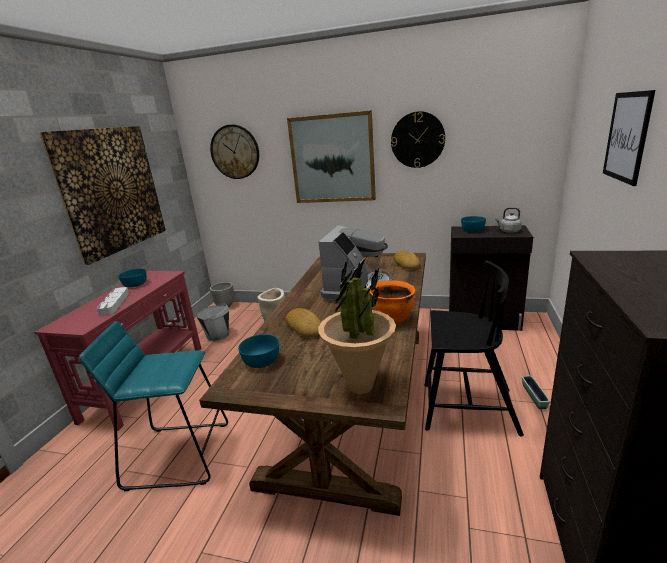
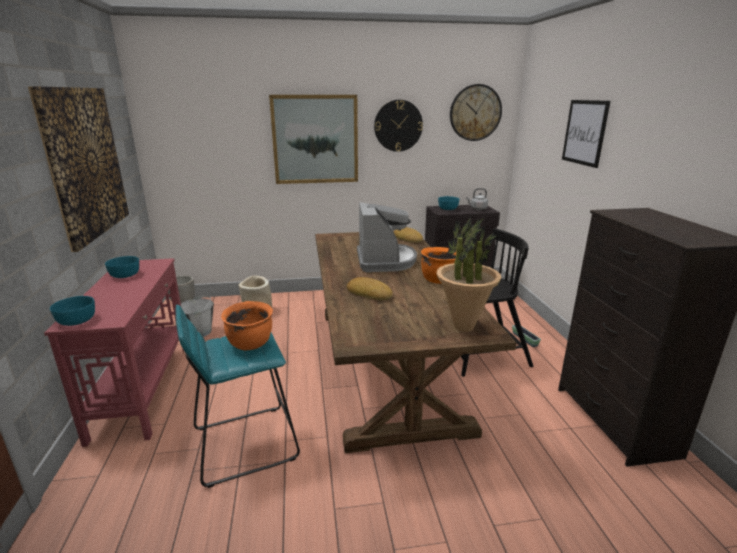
camera: 25 degrees left, 0 degrees up
(114, 303) = (123, 295): grey tray -> none
(171, 366) = (251, 344): none -> orange cooking pot
(235, 152) = (203, 126): wall clock -> wall clock (475, 113)
(261, 361) = (360, 322): turquoise bowl -> turquoise bowl (77, 320)

